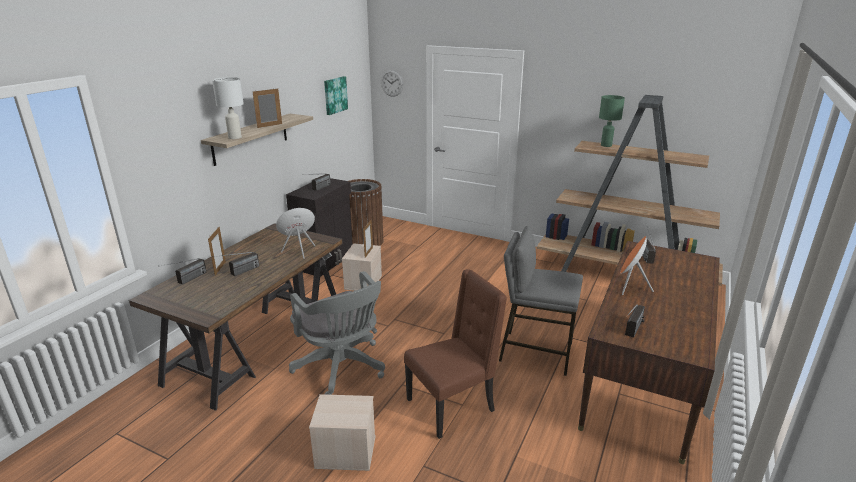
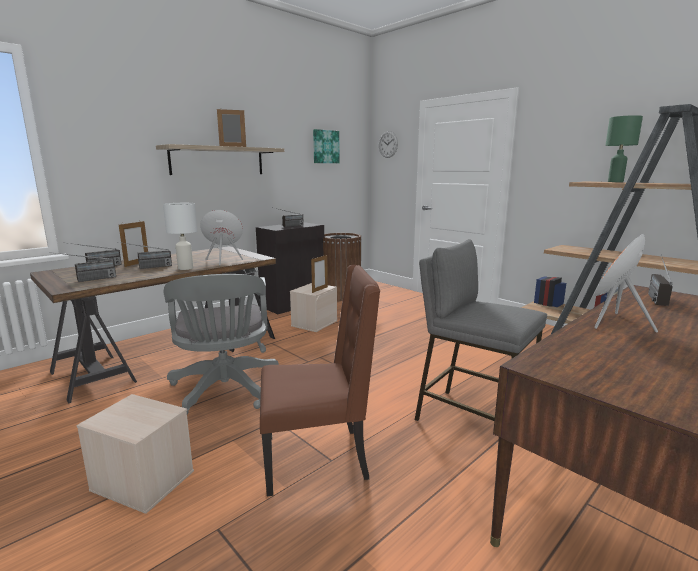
camera: 20 degrees right, 10 degrees down
(234, 137) = (185, 144): white table lamp -> white table lamp (185, 268)
(632, 332) = (592, 372): radio -> radio (86, 280)

